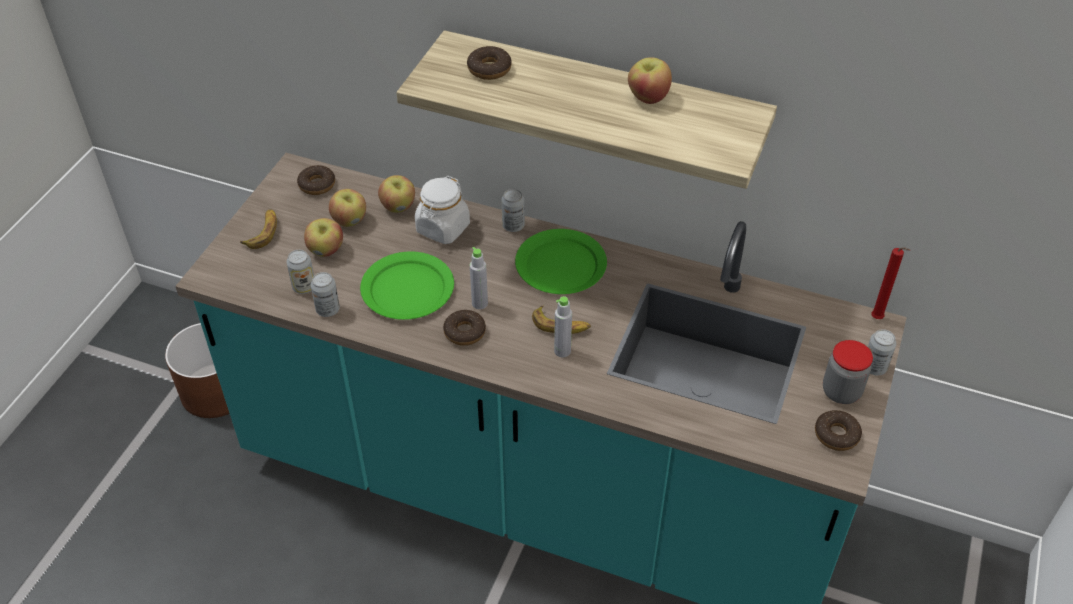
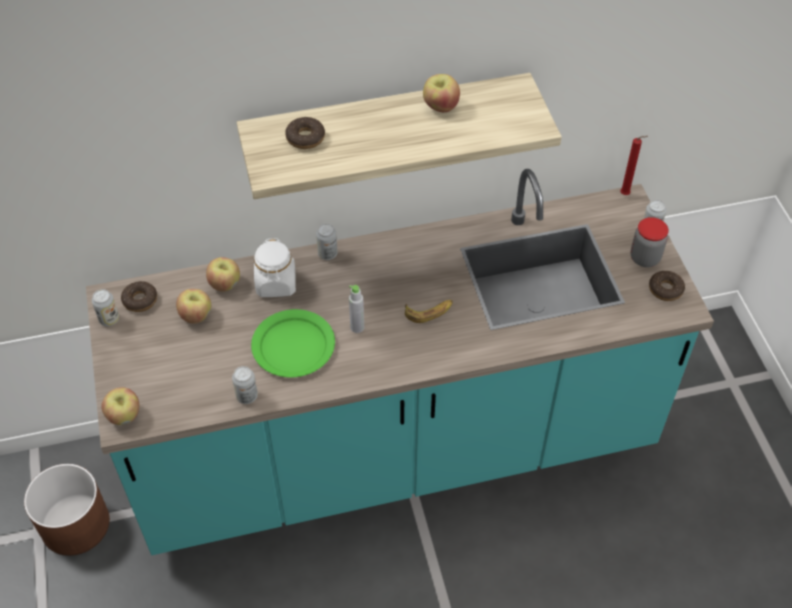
camera: 35 degrees left, 5 degrees up
(263, 232) = (133, 363): banana -> none
(304, 287) = (210, 389): can -> can (109, 319)
(326, 250) = (200, 350): apple -> apple (124, 416)
(464, 332) = (366, 355): donut -> none
(561, 265) = (389, 266): green plate -> none
(562, 351) = (447, 330): grey bottle -> none

